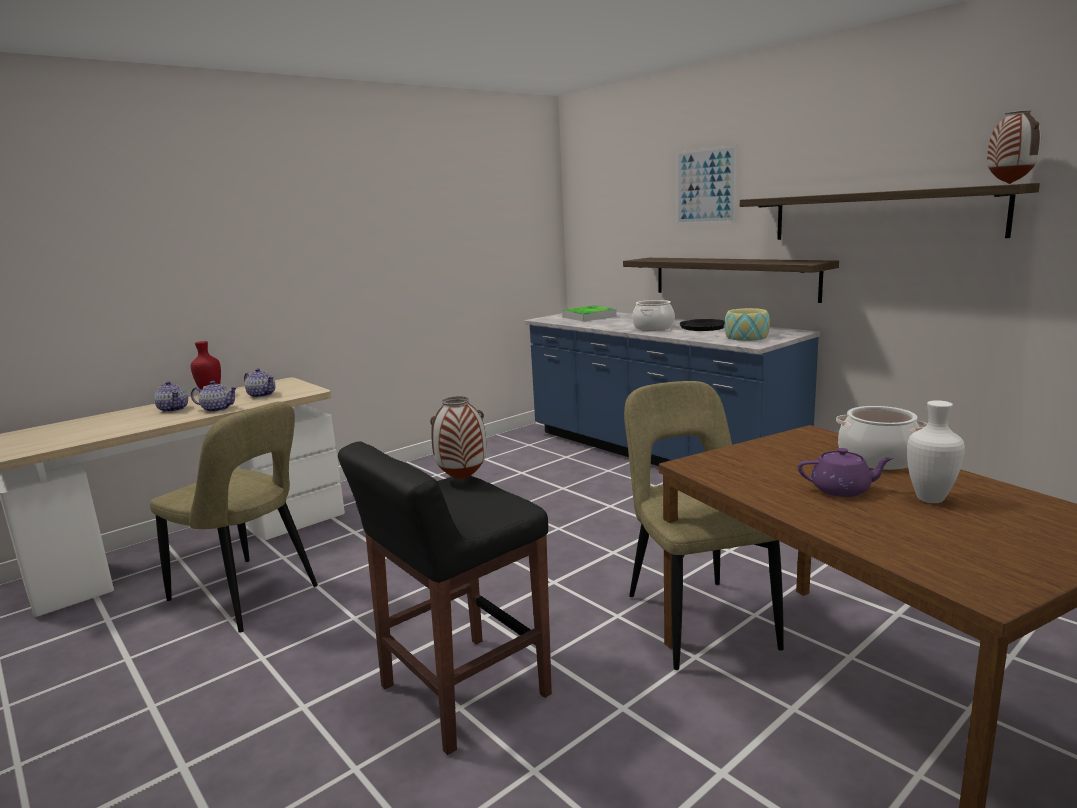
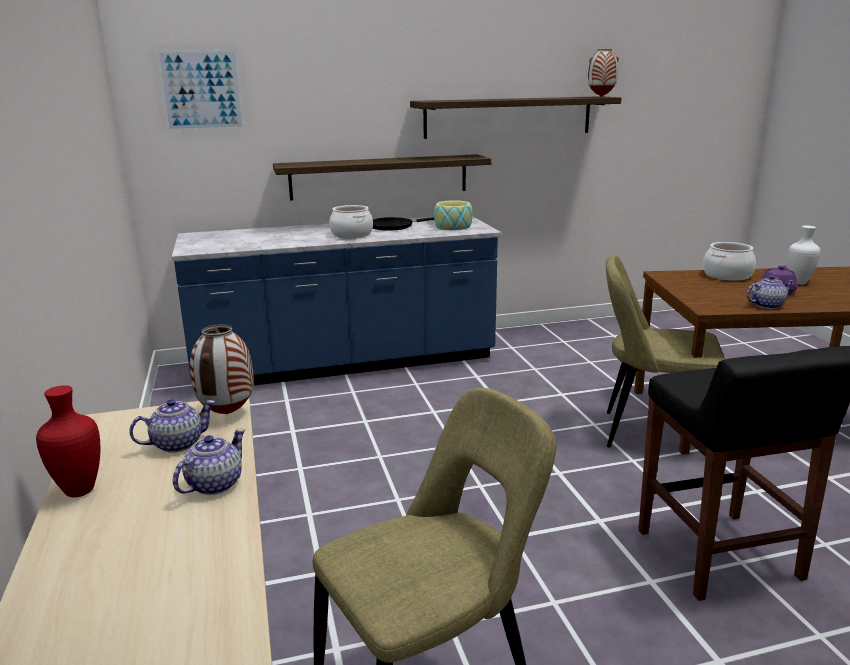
camera: 65 degrees left, 5 degrees up
(173, 409) = (131, 531): teapot -> teapot (766, 305)
(461, 480) = (678, 377): vase -> vase (227, 414)
(589, 317) = (233, 238): tray -> none
(705, 186) = (343, 87): picture -> picture (201, 90)

